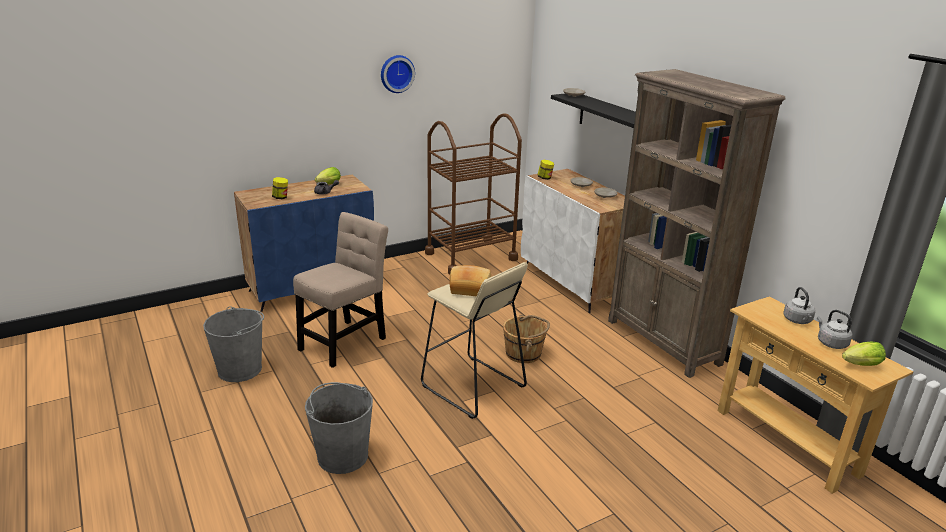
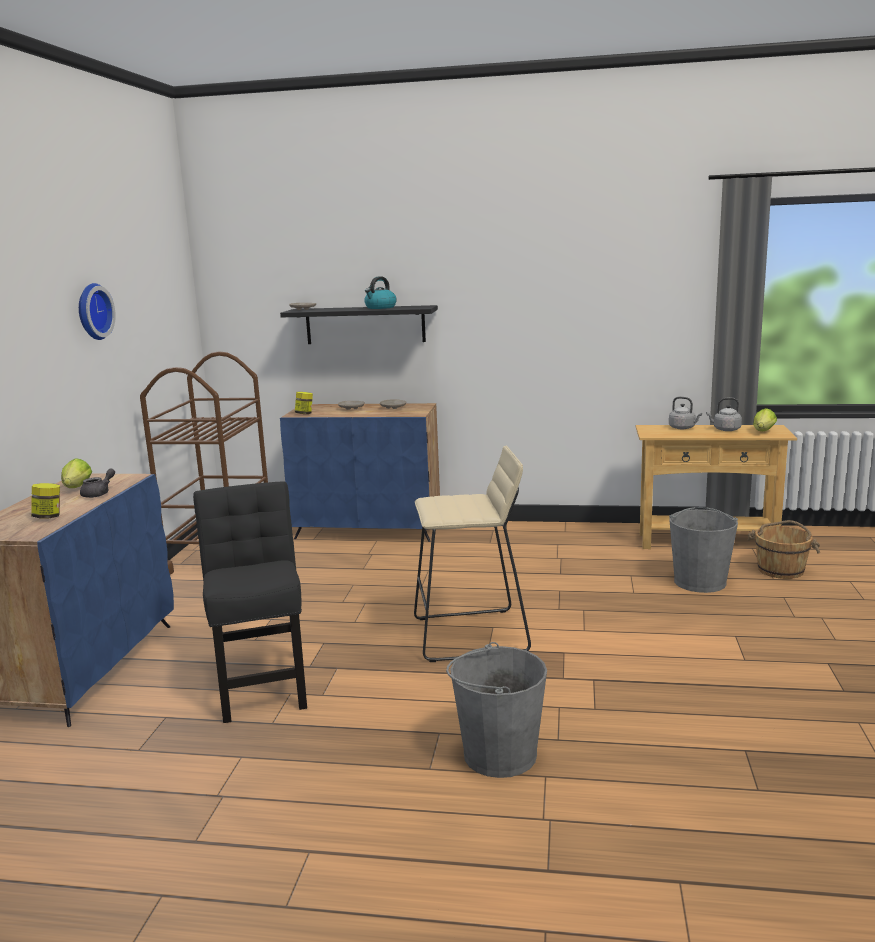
camera: 50 degrees left, 10 degrees down
(240, 369) = (194, 785): grey bucket -> grey bucket (700, 582)
(345, 341) = (262, 682): beige chair -> black chair
(470, 288) = (454, 504): bread -> none
(524, 353) = (450, 591): brown bucket -> brown bucket (781, 570)
(573, 283) = (368, 530): white cabinet -> blue cabinet
(615, 110) = (380, 307): none -> kettle
(663, 342) = (523, 532): brown bookcase -> none

